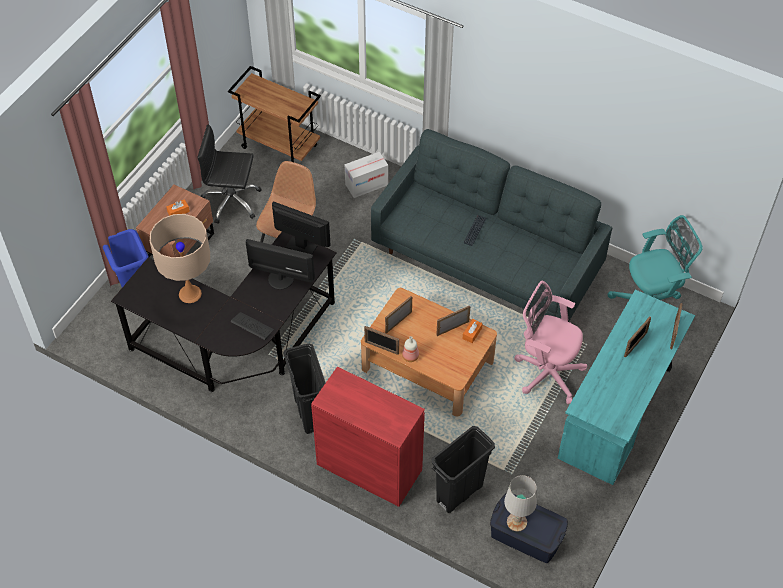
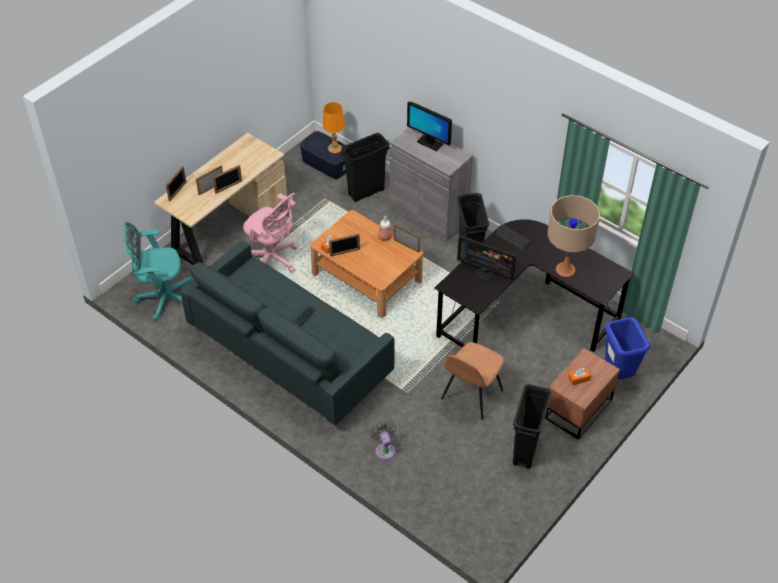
camera: 170 degrees left, 5 degrees down
(231, 201) = (525, 450): black office chair -> black trash can
(280, 146) = (470, 509): brown cart -> none
(301, 247) = (464, 295): monitor -> monitor (429, 143)
(366, 184) = (384, 449): cardboard box -> grey fan
(369, 467) = (428, 215): red cabinet -> grey cabinet
(398, 322) = (388, 263): picture frame -> picture frame (228, 187)
(517, 521) = (334, 148): white table lamp -> orange table lamp
(619, 410) = (227, 227): turquoise desk -> beige desk

